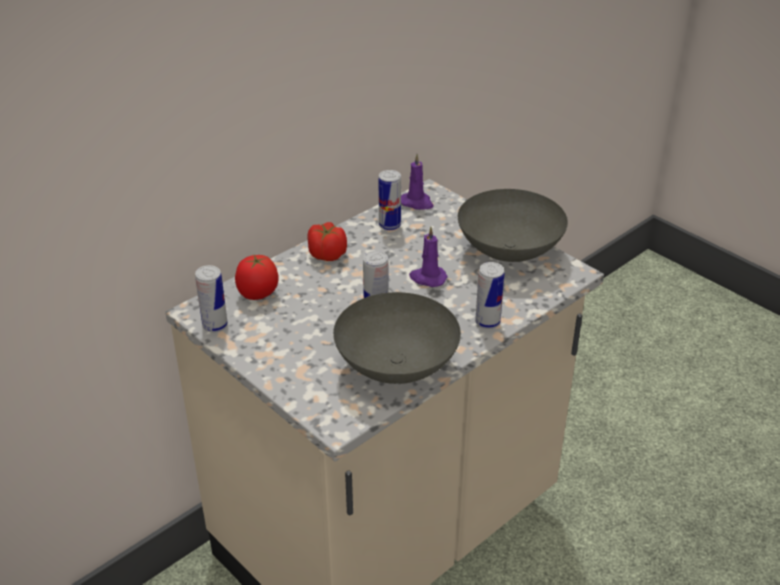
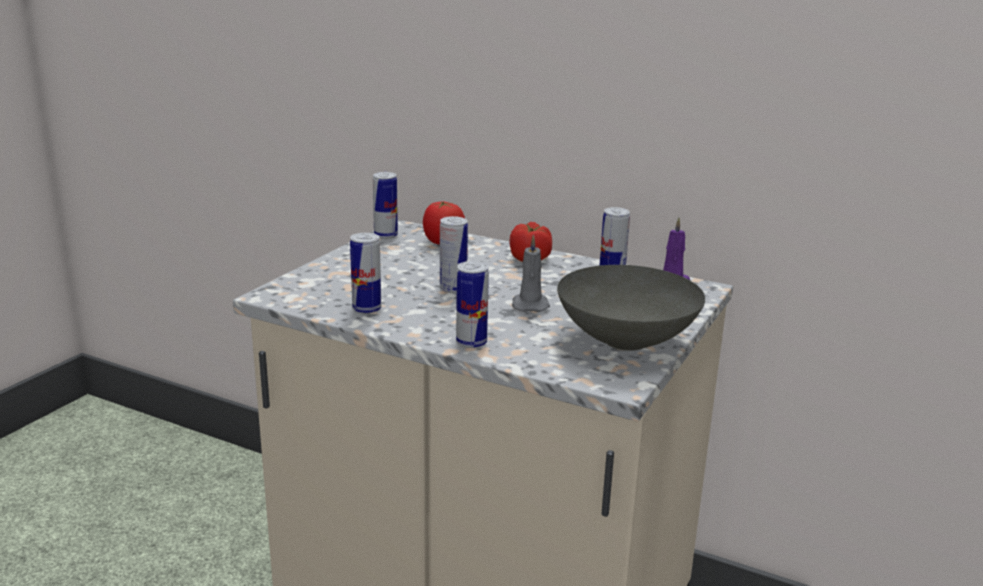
camera: 70 degrees right, 15 degrees down
(398, 366) = (366, 309): grey bowl -> can
(427, 278) = (530, 305): purple candle -> grey candle

